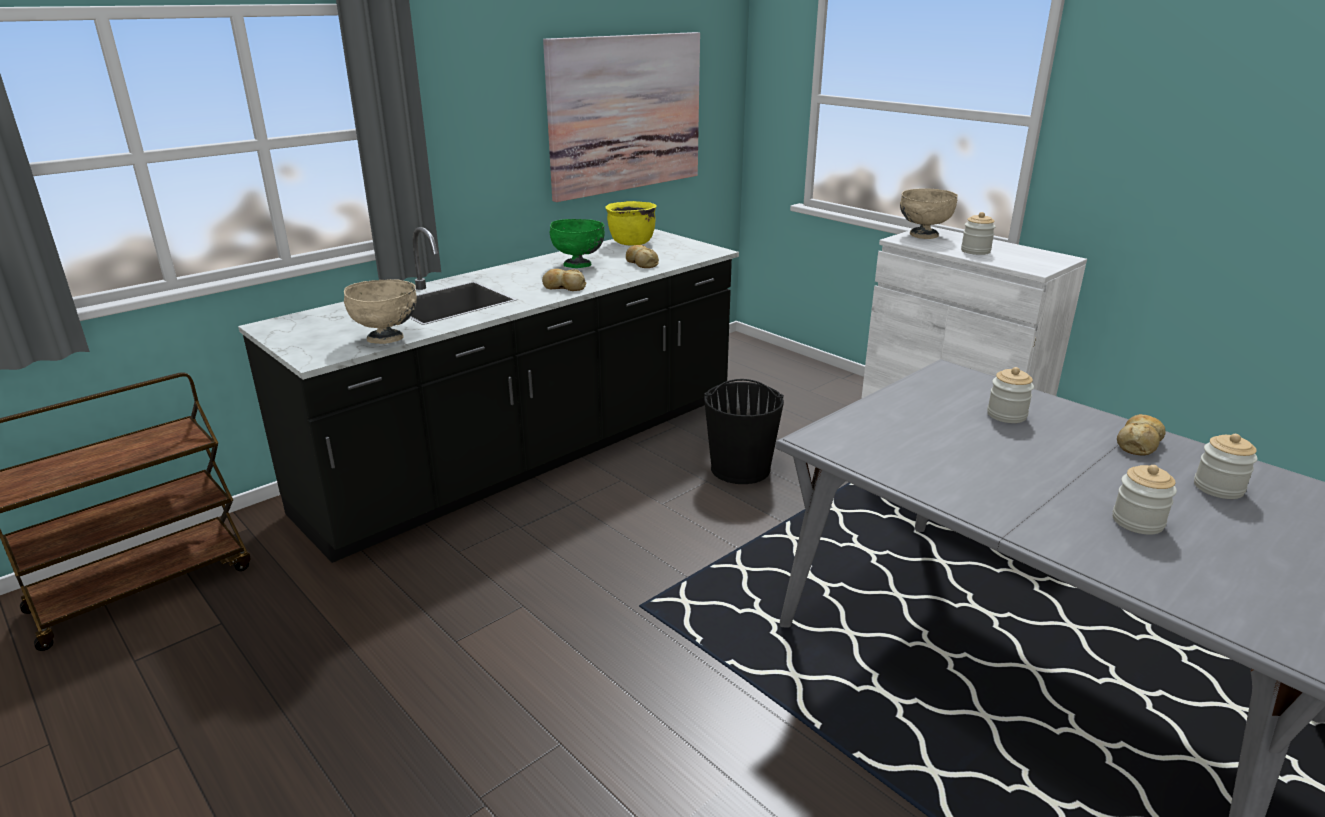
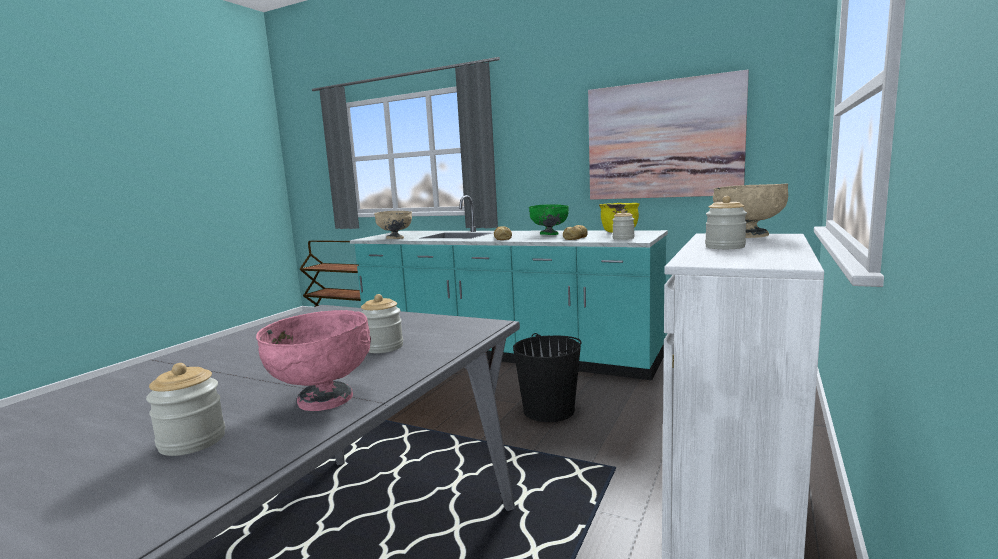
camera: 70 degrees right, 15 degrees down
(532, 455) = (505, 352): black counter -> turquoise counter
(1137, 522) = (140, 400): jar -> jar (623, 238)
(1139, 443) = (323, 400): bread -> pink bowl

